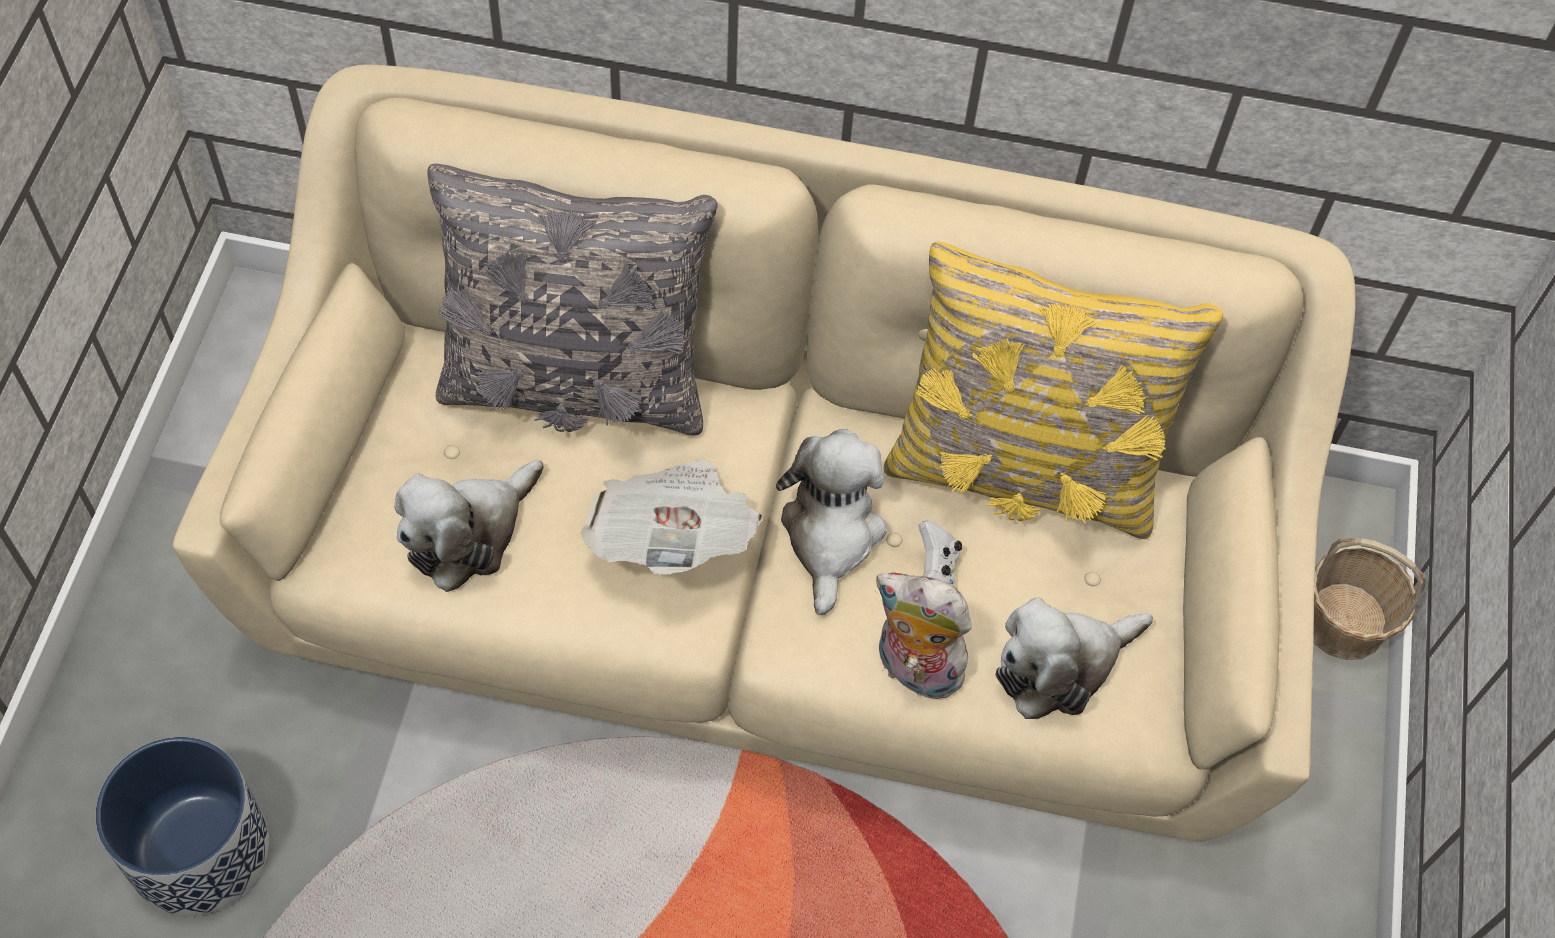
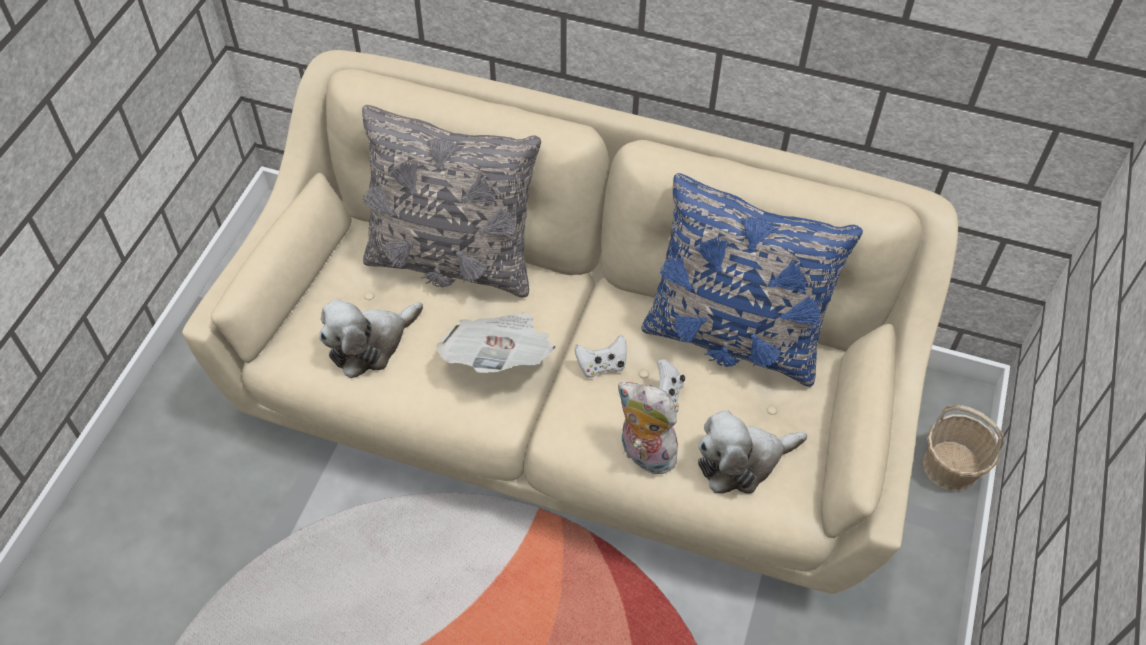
camera: 10 degrees right, 5 degrees down
(199, 849) = (185, 535): planter -> none
(830, 534) = (601, 365): plush toy -> white game controller
(1022, 473) = (732, 339): yellow pillow -> blue pillow

